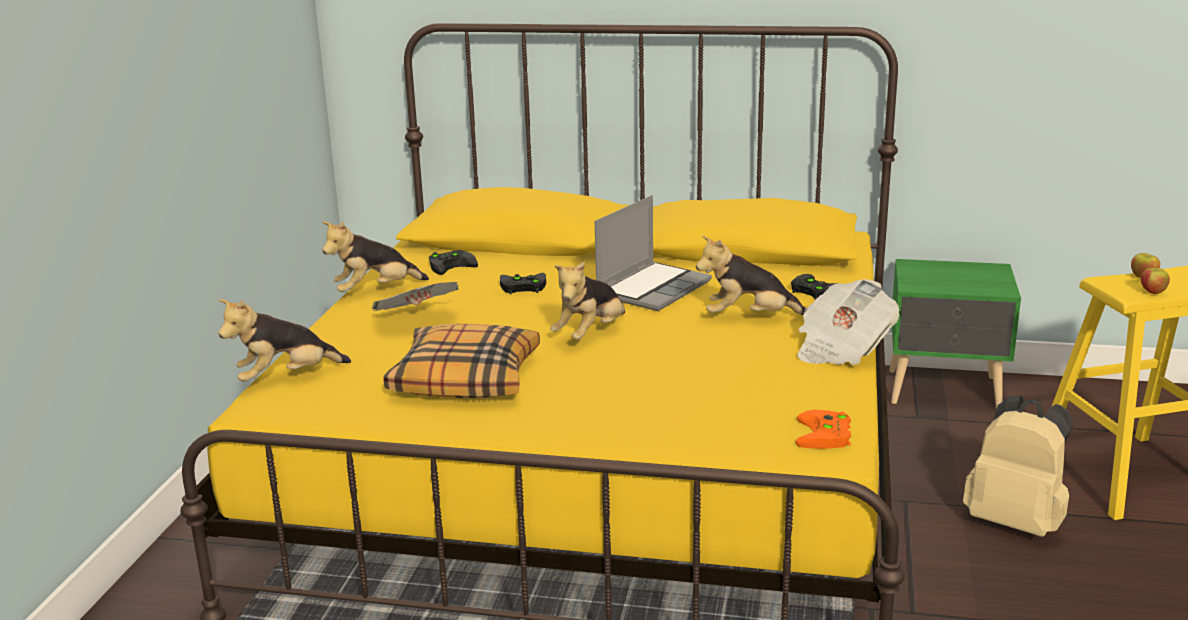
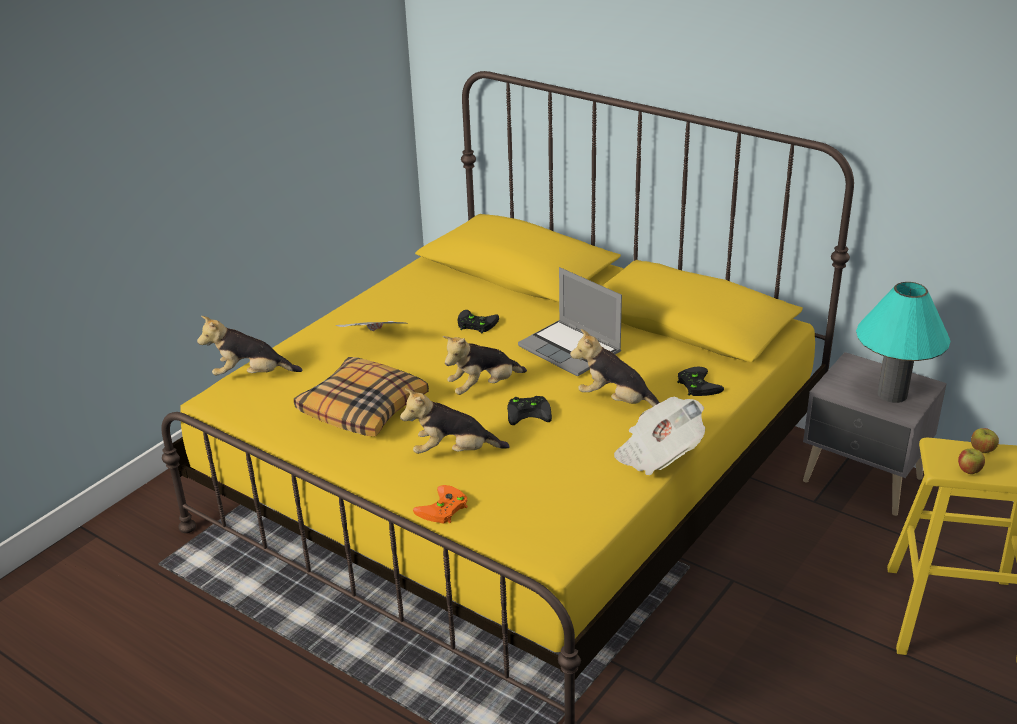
camera: 25 degrees right, 10 degrees up
(375, 291) = (370, 303): plush toy -> plush toy (453, 452)
(452, 265) = (444, 287): black game controller -> black game controller (530, 412)
(653, 288) = (571, 350): laptop -> laptop turned 75 degrees clockwise
(826, 436) = (563, 537): orange game controller -> orange game controller (443, 509)
(945, 391) = (863, 482): green nightstand -> grey nightstand
(974, 280) = (892, 394): none -> turquoise table lamp
(1016, 522) = (808, 628): beige backpack -> none

